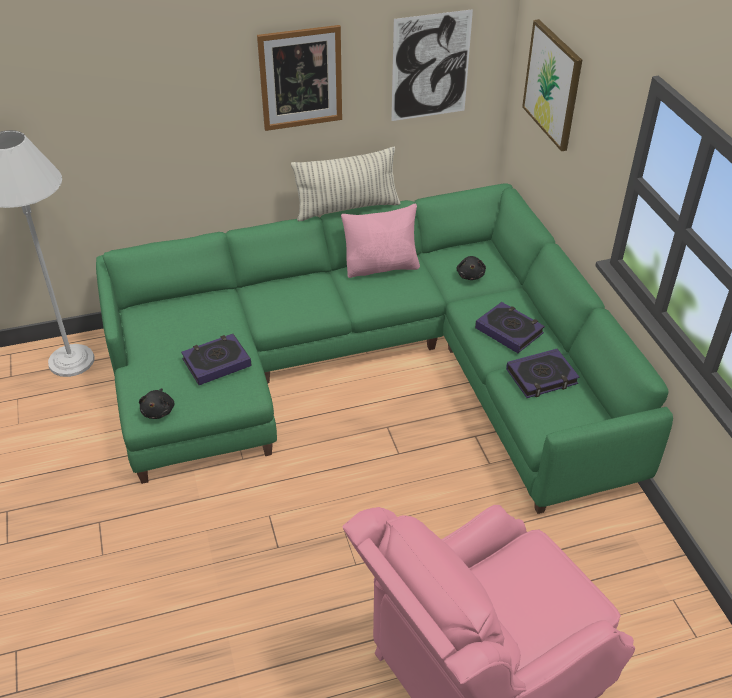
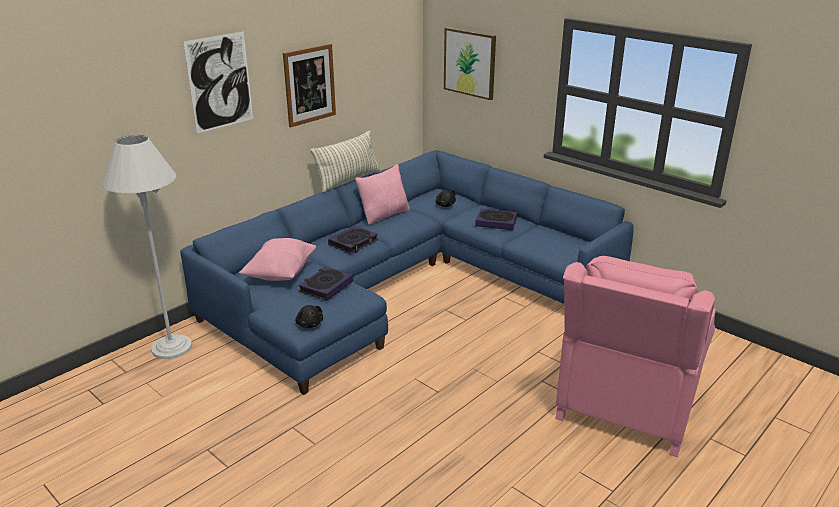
camera: 30 degrees left, 15 degrees down
(188, 322) = (280, 273): none -> pink pillow
(379, 365) = (408, 282): green sofa -> blue sofa
(430, 66) = (381, 72): picture -> picture (220, 82)
(541, 377) = (538, 236): book -> book (353, 243)

